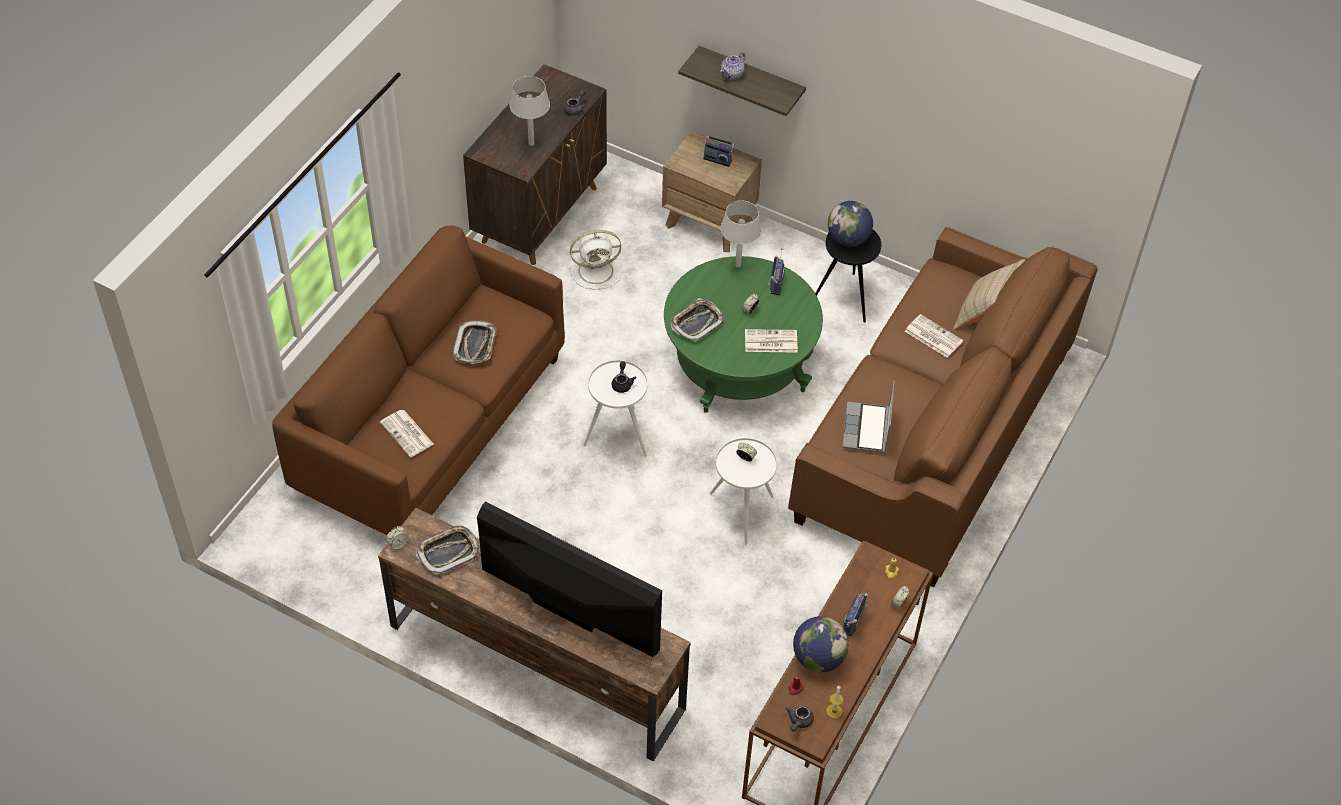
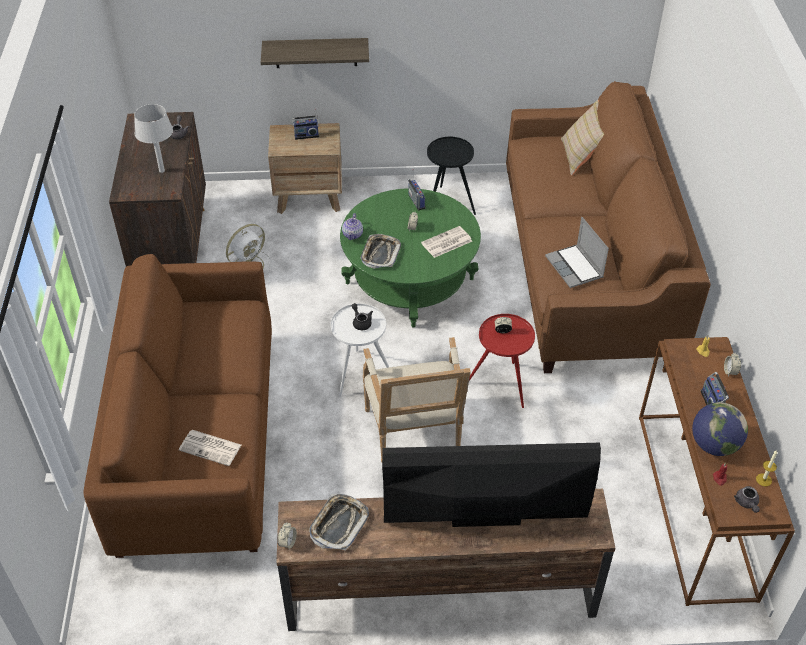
camera: 30 degrees left, 5 degrees down
(475, 345) = (216, 349): tray -> none
(624, 518) = (415, 435): none -> armchair
(732, 74) = (305, 49): teapot -> teapot (353, 234)
(738, 265) = (377, 201): grey table lamp -> none
(741, 514) = (501, 387): white side table -> red side table
(848, 239) = (443, 150): globe -> none
(932, 336) = (562, 186): newspaper -> none

